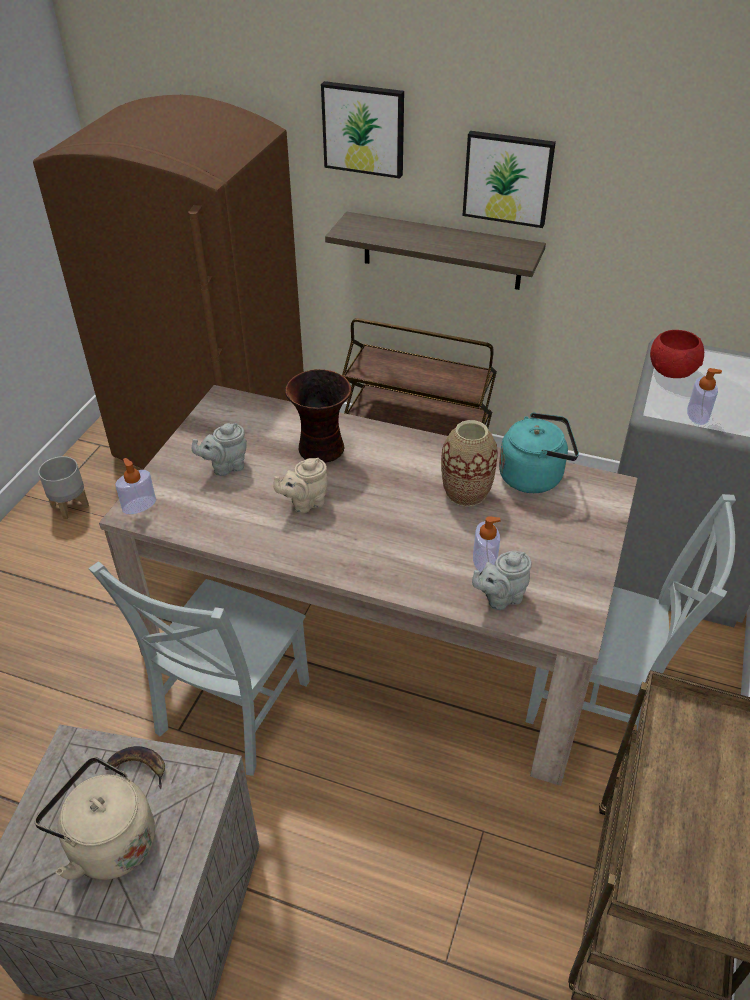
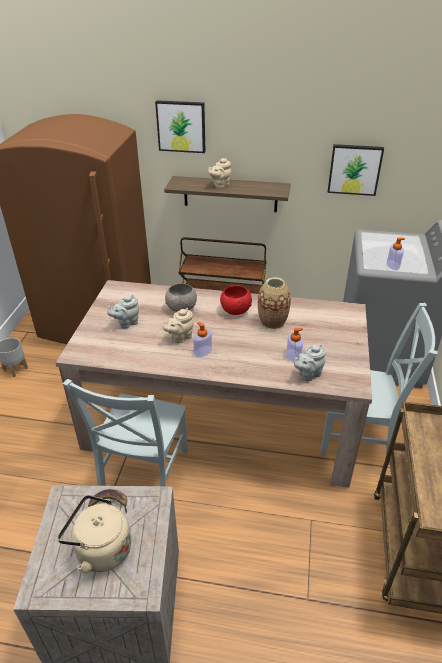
camera: 10 degrees left, 5 degrees down
(139, 505) = (78, 349): soap dispenser -> soap dispenser (203, 351)
(322, 449) = (182, 308): vase -> grey bowl
(422, 236) = (220, 185): none -> beige teapot
(508, 178) = (267, 148): picture -> picture (354, 169)
(534, 476) = (308, 309): turquoise kettle -> none
(672, 371) = (372, 245): red bowl -> red bowl (236, 310)

